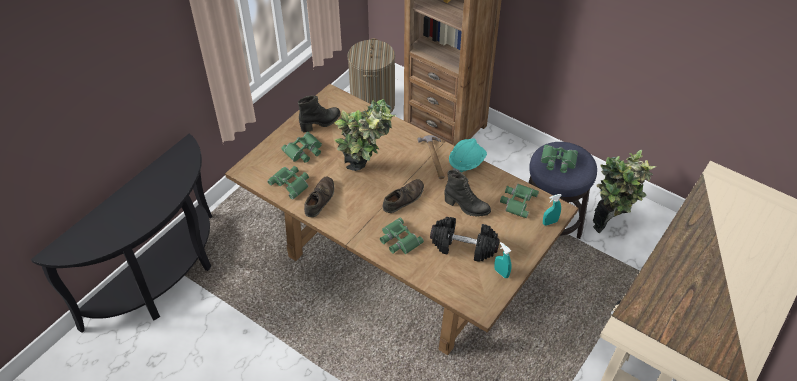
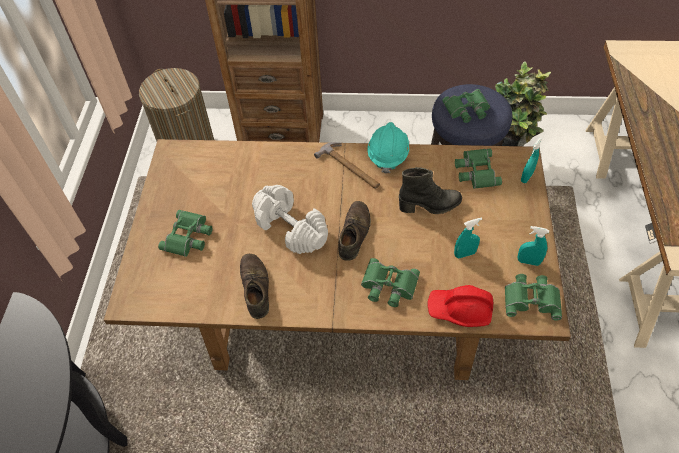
camera: 30 degrees left, 5 degrees up
(291, 183) = (203, 286): green binoculars -> green binoculars (531, 299)
(321, 123) = (184, 192): black boot -> none
(367, 176) = (290, 229): potted plant -> white dumbbell
(431, 276) = (460, 310): none -> red hard hat
(463, 247) = (465, 254): black dumbbell -> turquoise spray bottle

